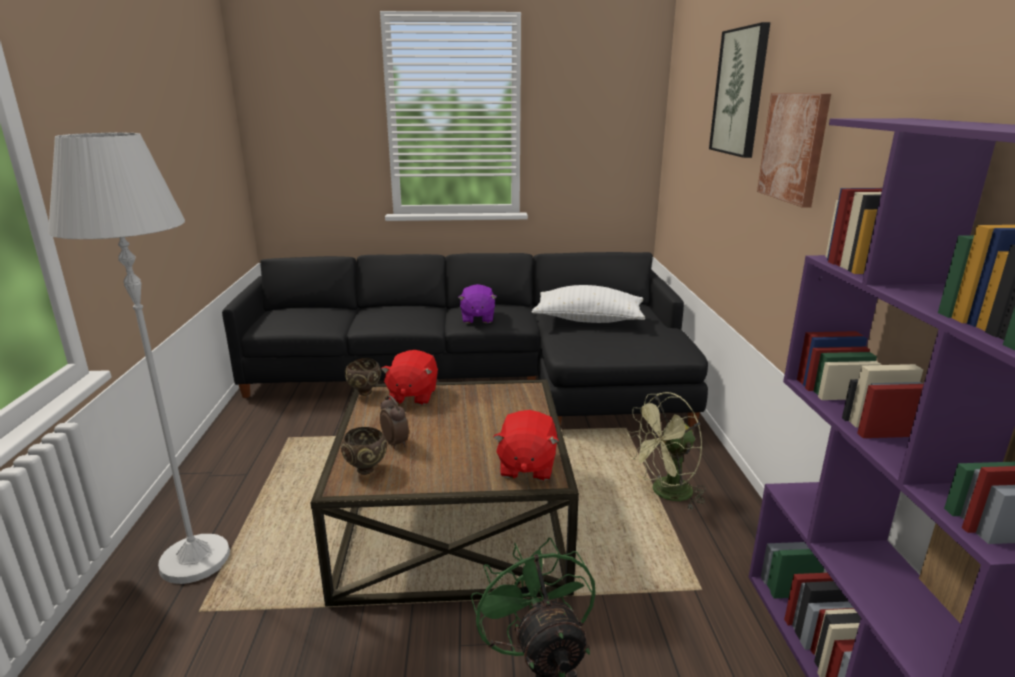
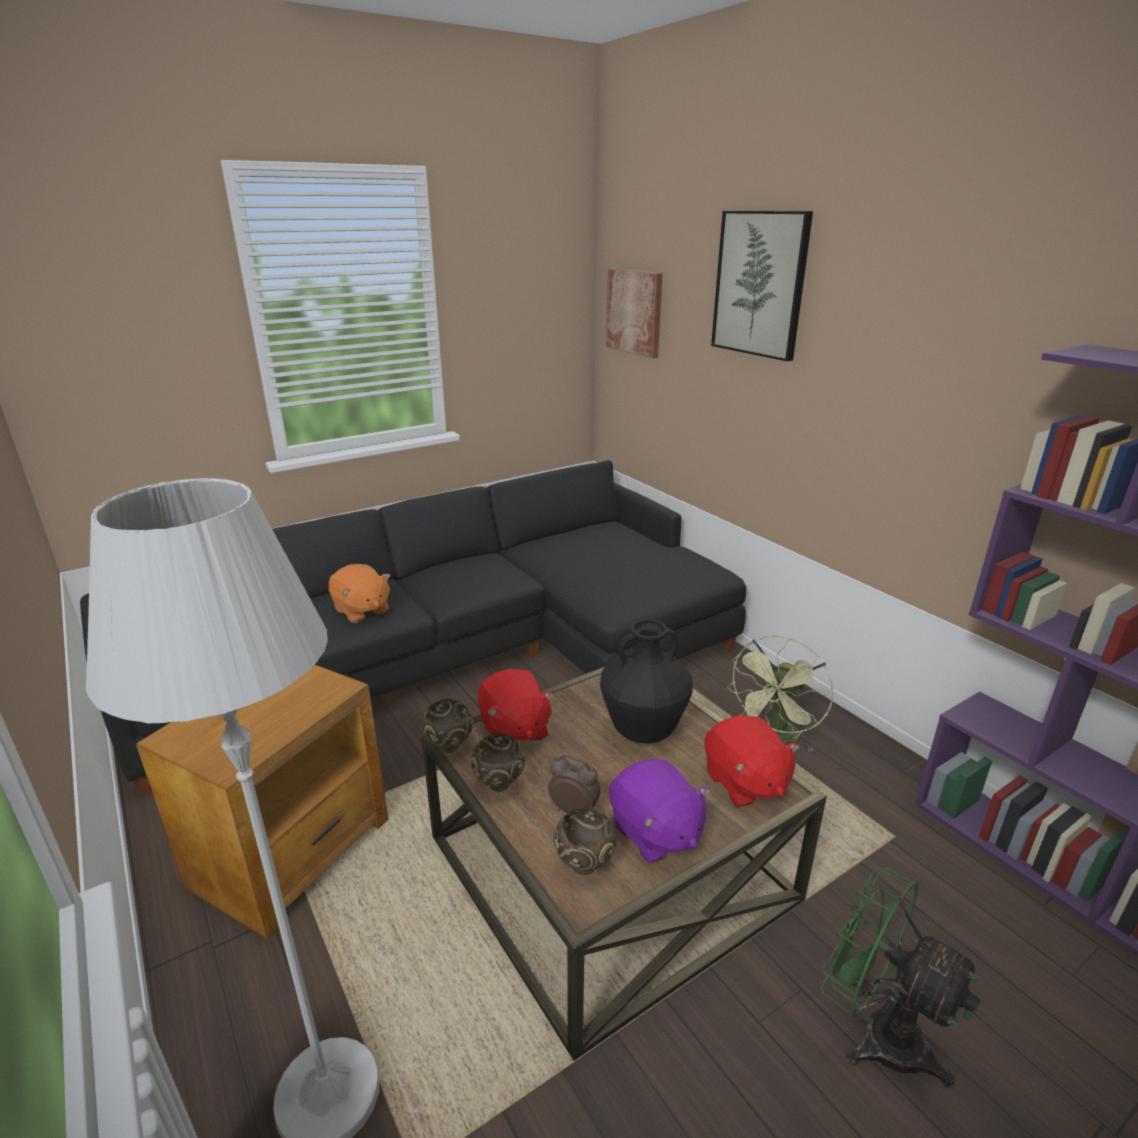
camera: 30 degrees left, 5 degrees up
(286, 447) = (294, 852): none -> brown side table
(368, 418) = (499, 786): none -> brown bowl
(401, 317) = (361, 611): none -> orange plush toy
(477, 318) = (461, 587): purple plush toy -> purple plush toy (655, 833)
(494, 420) = (644, 731): none -> black vase
(588, 320) = (590, 558): white pillow -> none
(794, 147) = (875, 356): picture -> picture (635, 312)

